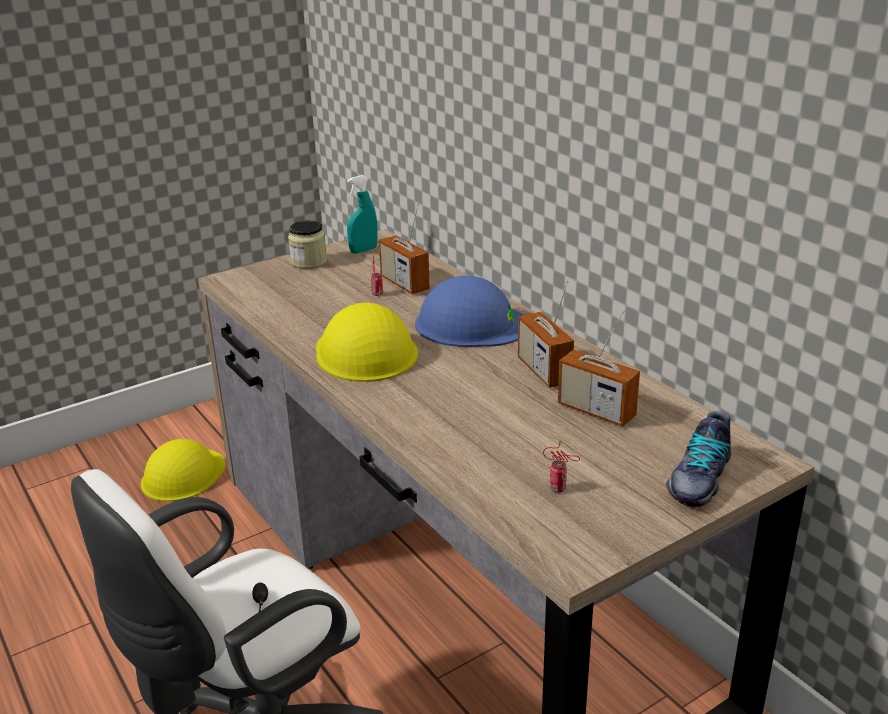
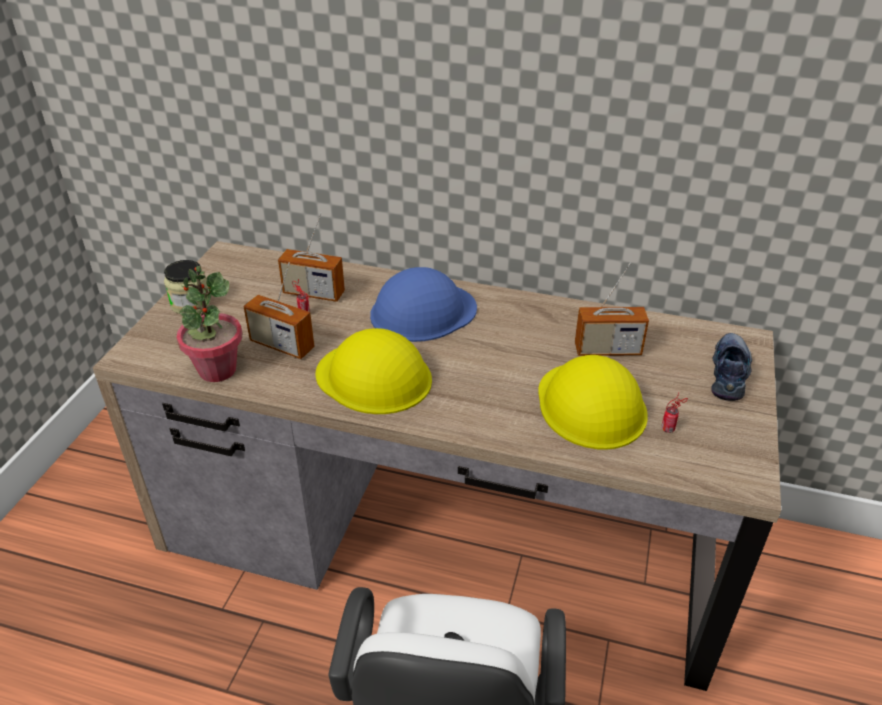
camera: 40 degrees left, 10 degrees up
(183, 475) = (97, 569): yellow hard hat -> yellow hard hat (591, 405)
(267, 307) = (217, 370): none -> potted plant
(363, 250) = (228, 272): turquoise spray bottle -> none
(544, 371) = (531, 331): radio -> radio (282, 345)
(698, 478) = (730, 373): shoe -> shoe turned 150 degrees counterclockwise

